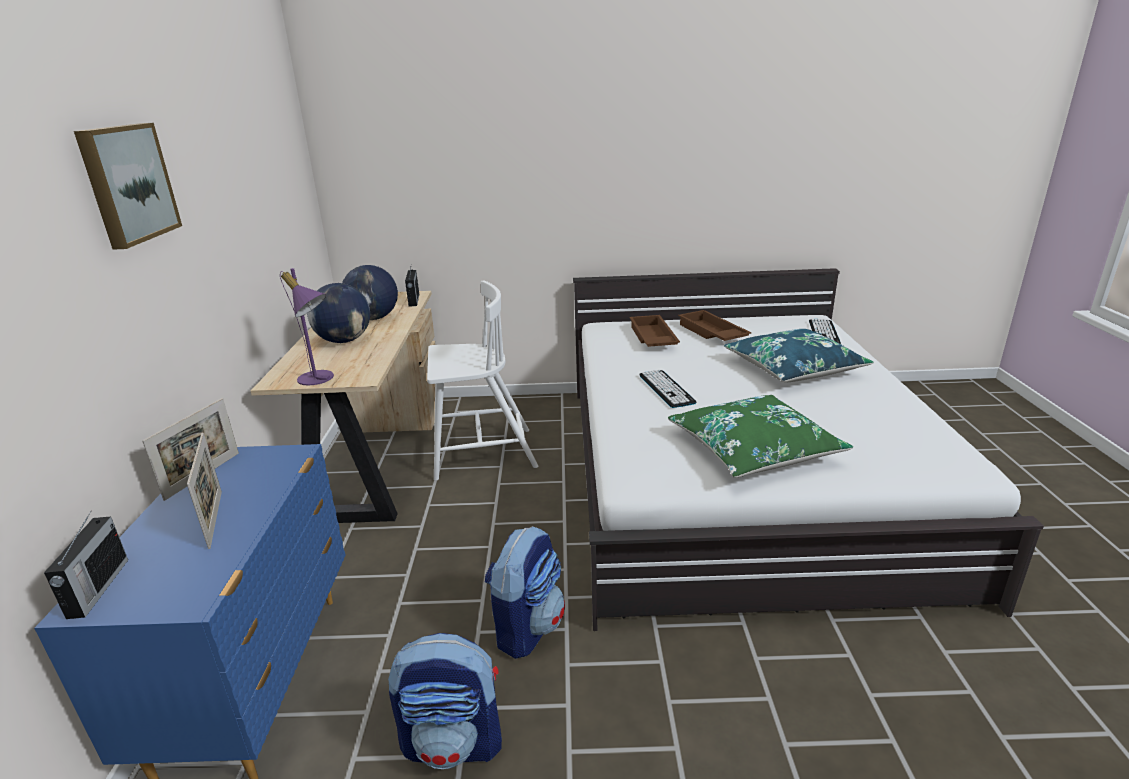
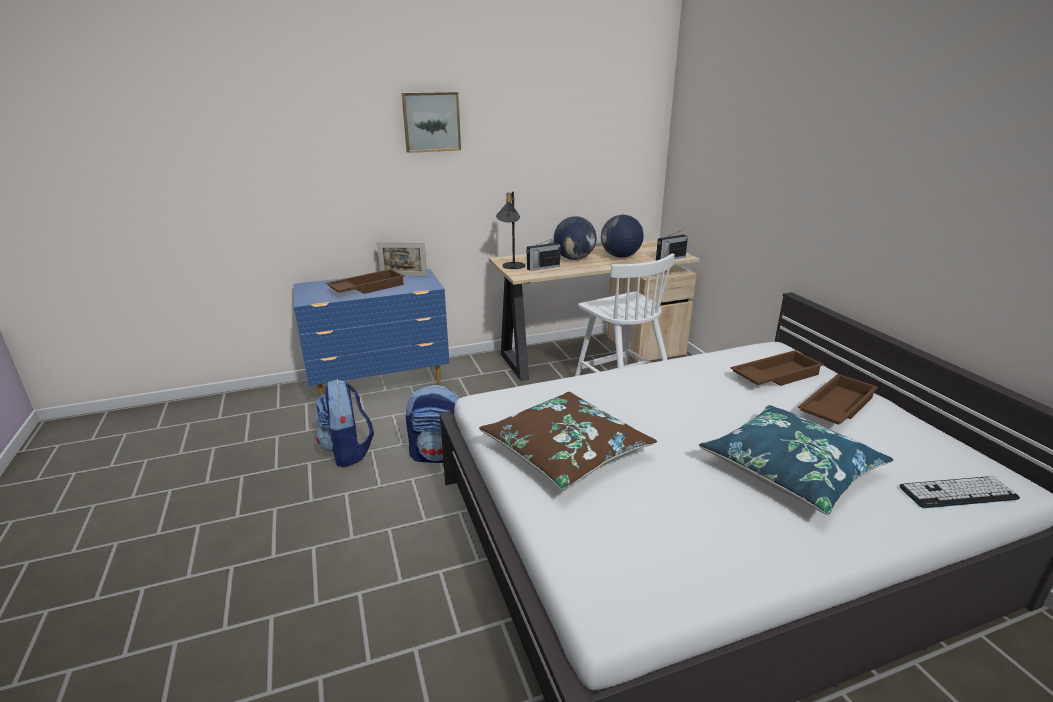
camera: 70 degrees right, 0 degrees up
(97, 589) = (315, 284): radio -> radio (542, 267)
(215, 518) = (367, 288): picture frame -> brown tray
(319, 379) = (511, 267): purple table lamp -> black table lamp
(666, 389) = (655, 396): keyboard -> none
(753, 449) = (566, 451): green pillow -> brown pillow

